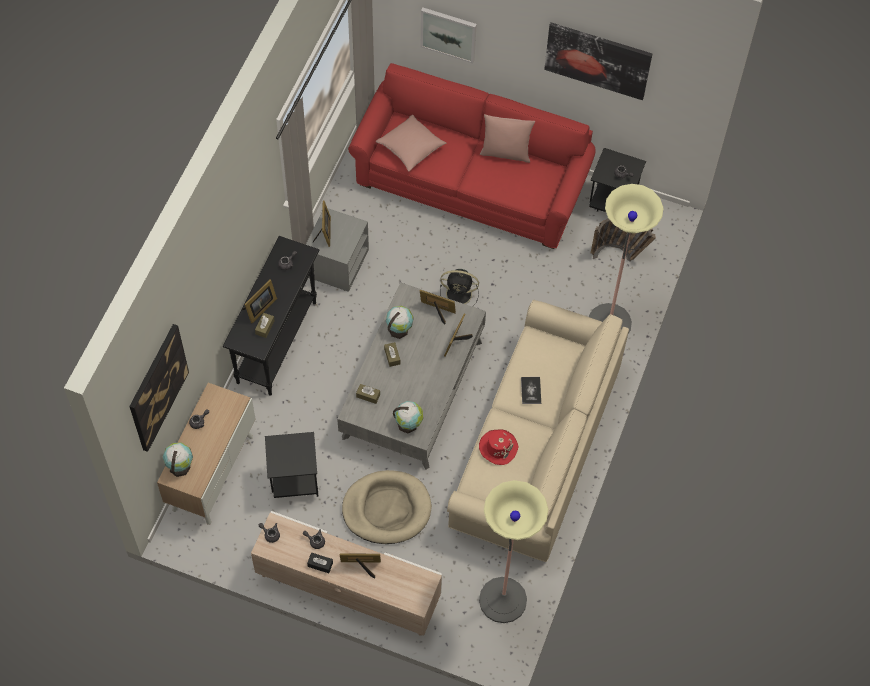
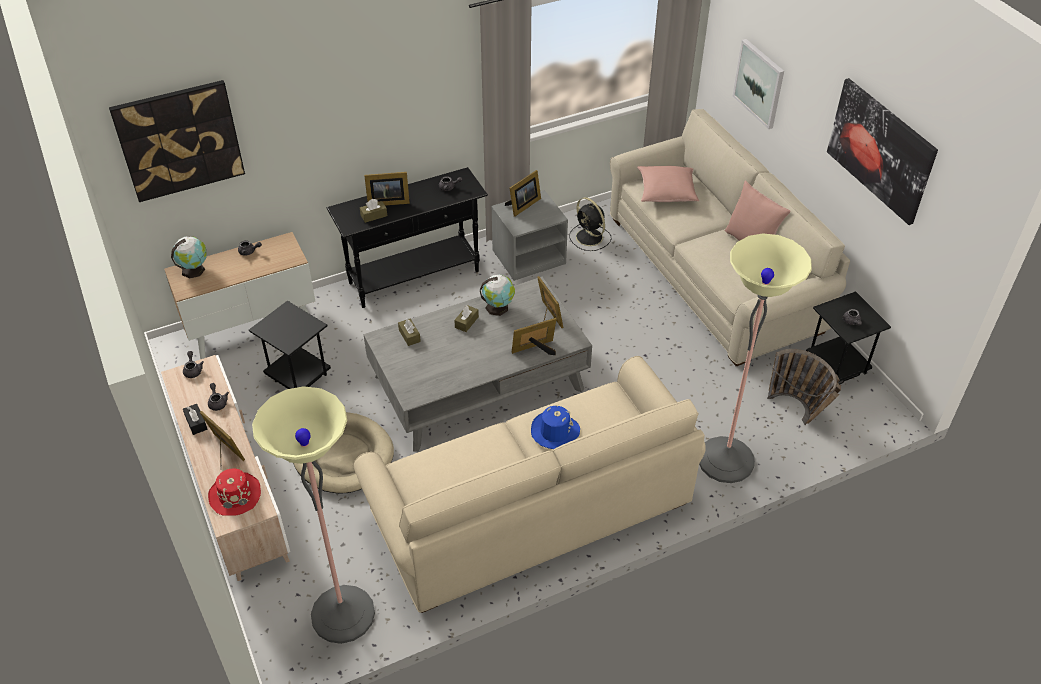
camera: 45 degrees right, 15 degrees down
(408, 424) = (415, 380): globe -> none
(460, 294) = (606, 343): black fan -> black fan (590, 238)
(472, 182) = (714, 273): red sofa -> beige sofa
(498, 447) = (466, 454): red hat -> red hat (235, 495)
(531, 390) = (554, 431): book -> blue hat

